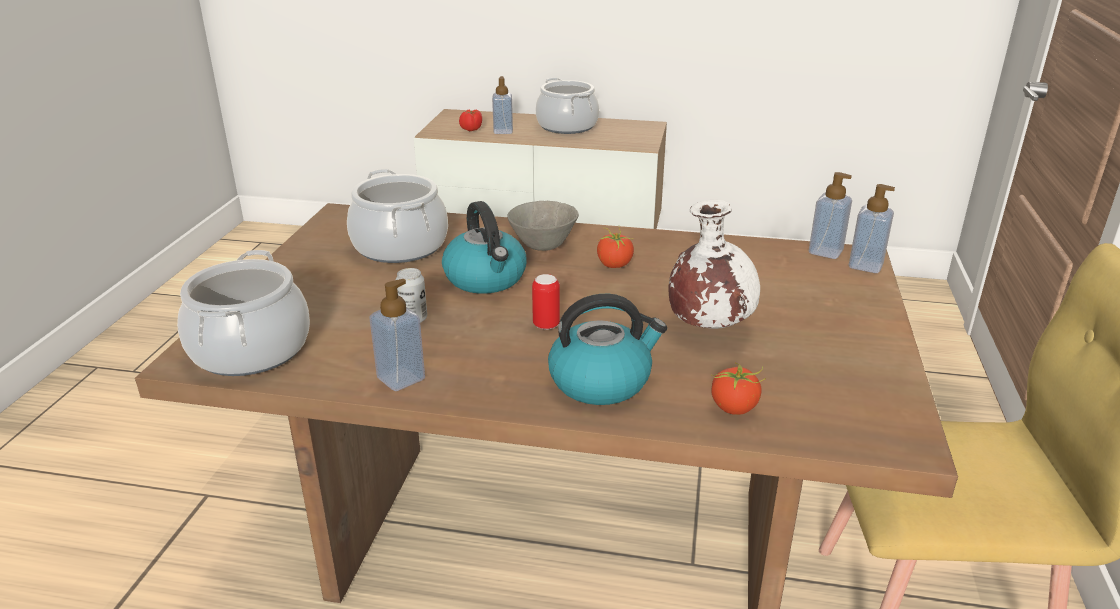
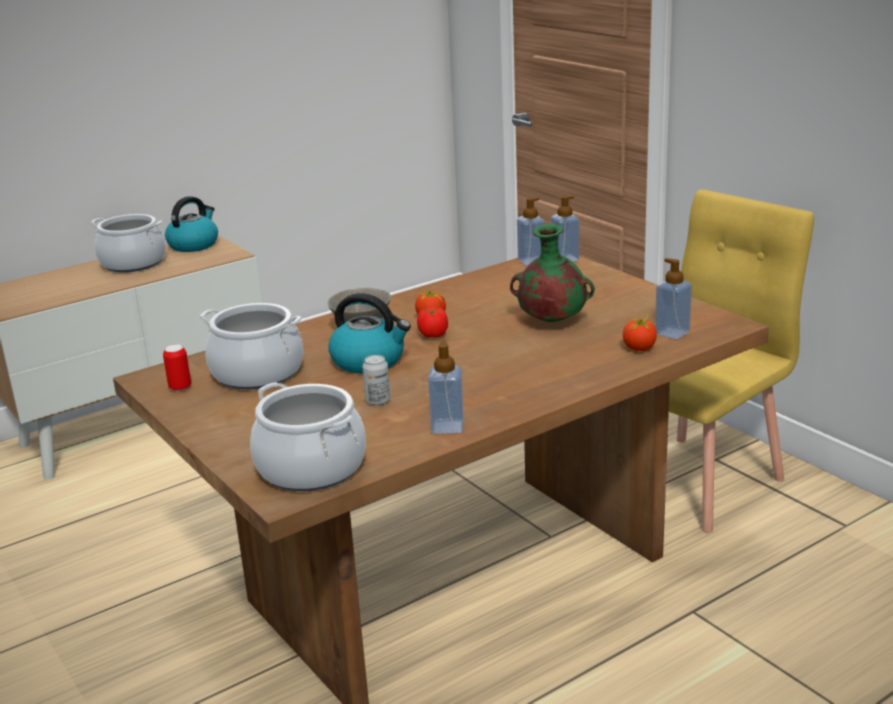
camera: 45 degrees left, 5 degrees down
(471, 129) = (43, 296): tomato -> tomato (432, 335)
(503, 131) = (81, 287): soap dispenser -> soap dispenser (672, 333)
(546, 325) = (465, 363): can -> can (180, 388)
(601, 381) = (556, 371): kettle -> kettle (194, 245)
(708, 326) = (551, 322): white vase -> green vase

